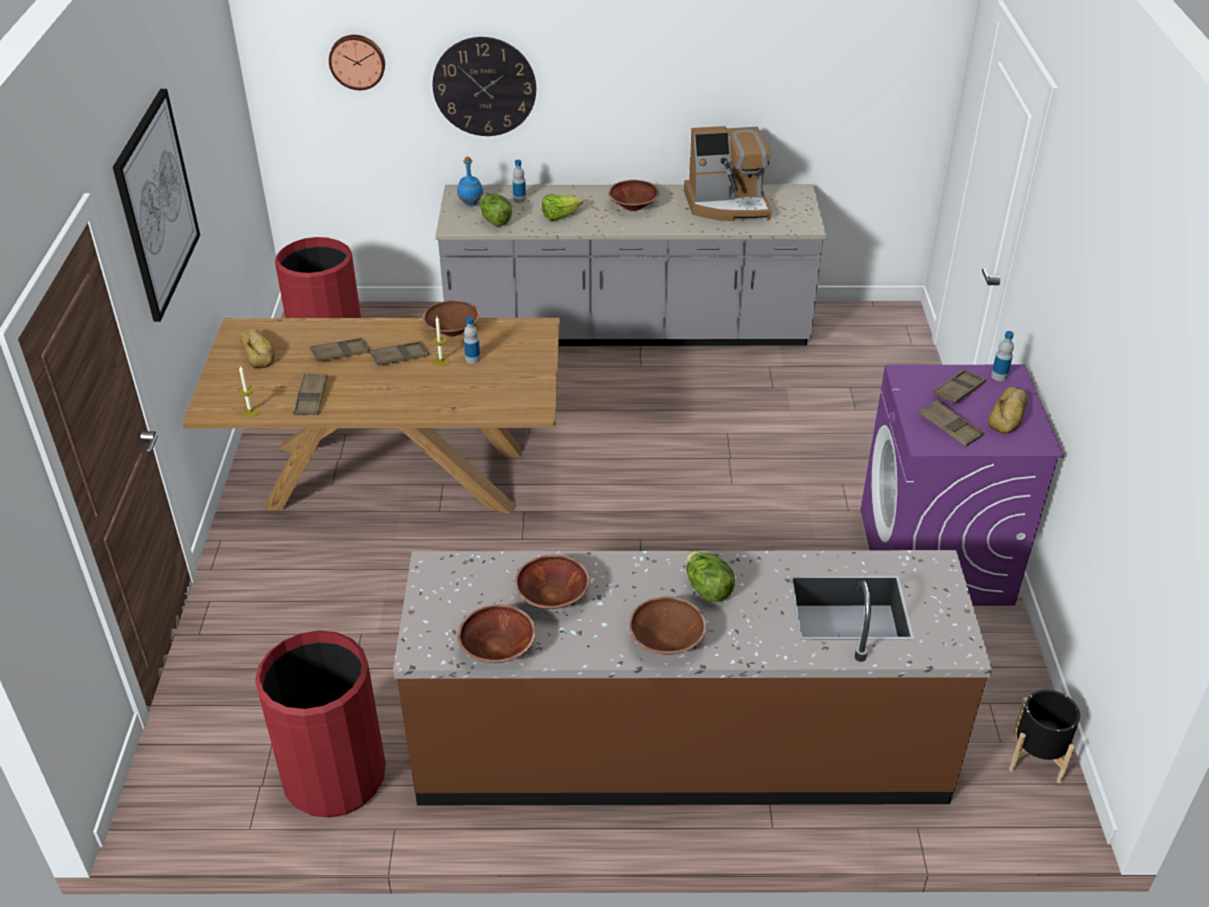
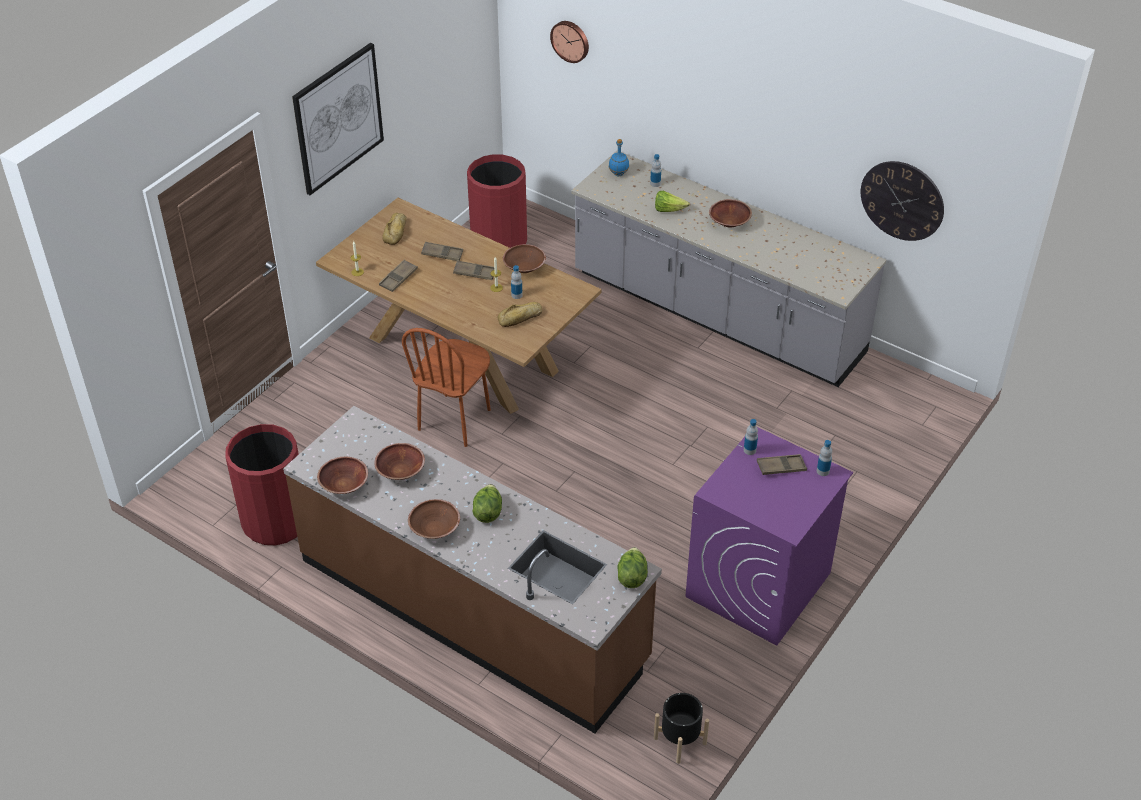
camera: 35 degrees right, 5 degrees up
(453, 550) = (455, 420): none -> brown chair
(484, 87) = (653, 90): wall clock -> wall clock (902, 200)
(495, 221) = (621, 195): lettuce -> lettuce (632, 577)
(727, 204) = (800, 250): coffee machine -> none
(911, 389) = (749, 450): none -> bottle
(950, 427) = (743, 489): brown tray -> none
(1009, 415) = (794, 501): bread -> bread (521, 318)

